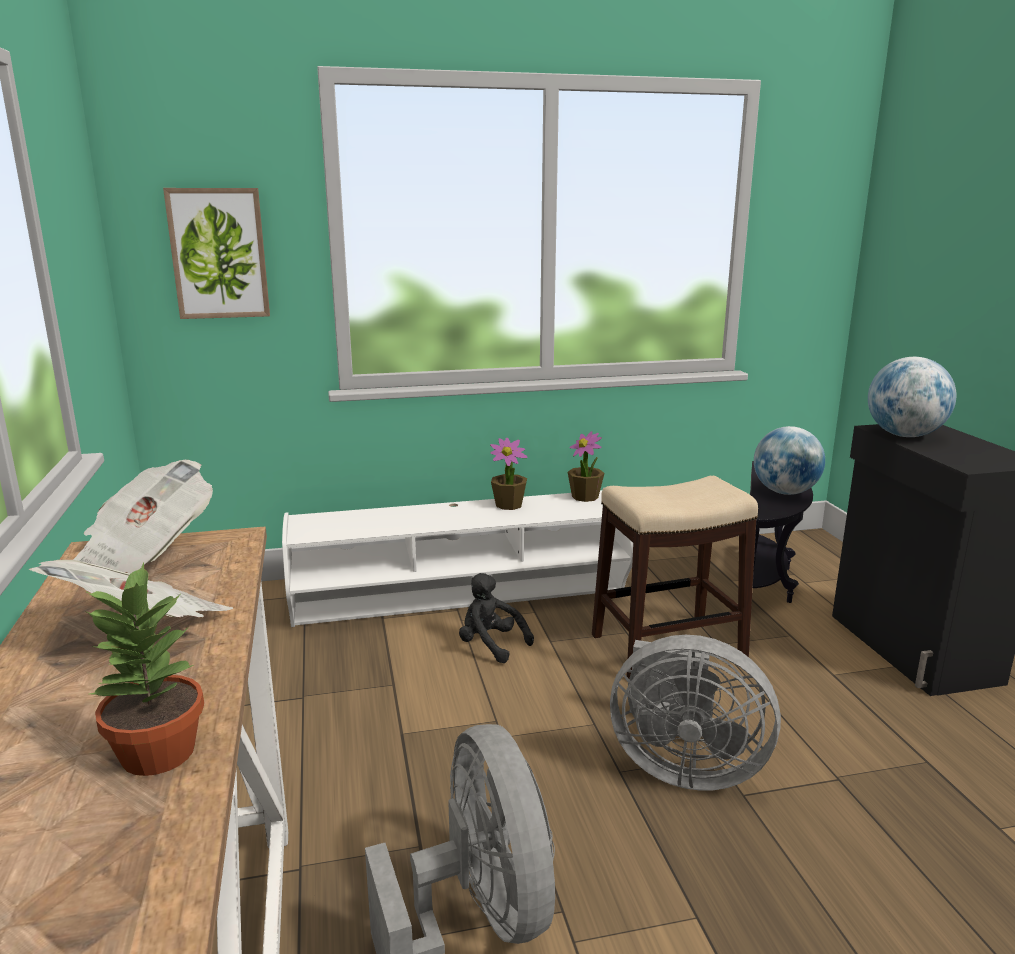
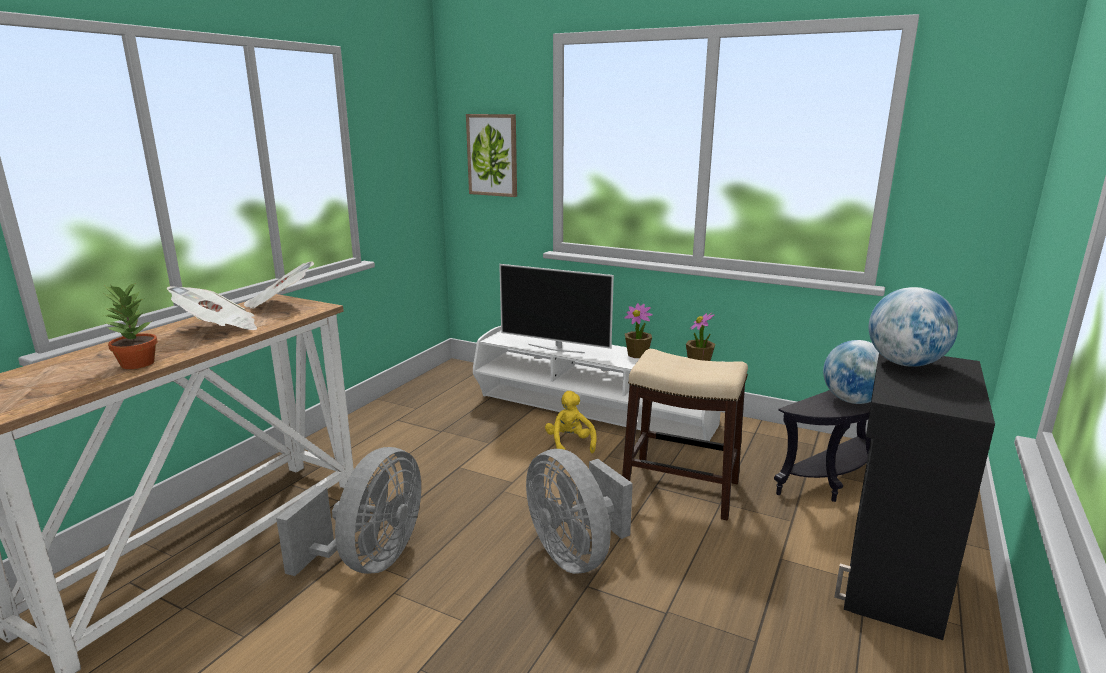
camera: 40 degrees right, 0 degrees up
(406, 524) = (556, 348): none -> television
(490, 645) = (570, 444): black plush toy -> yellow plush toy

